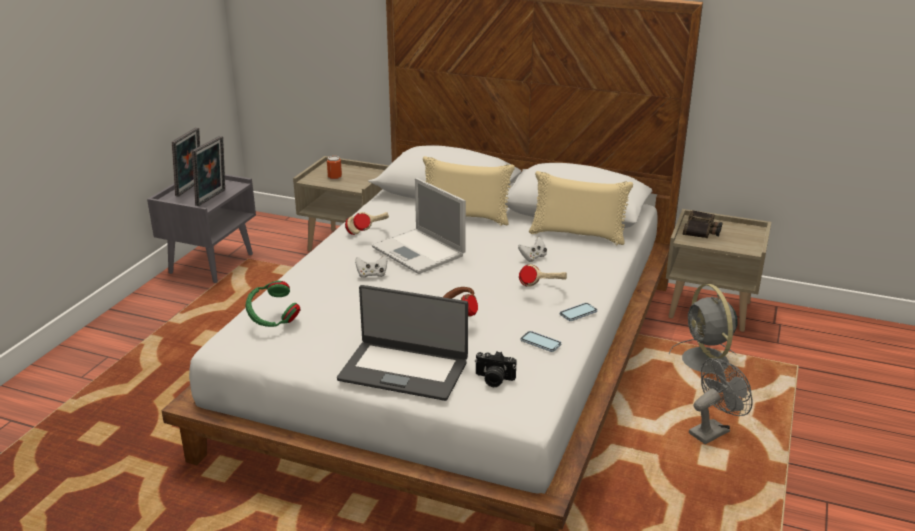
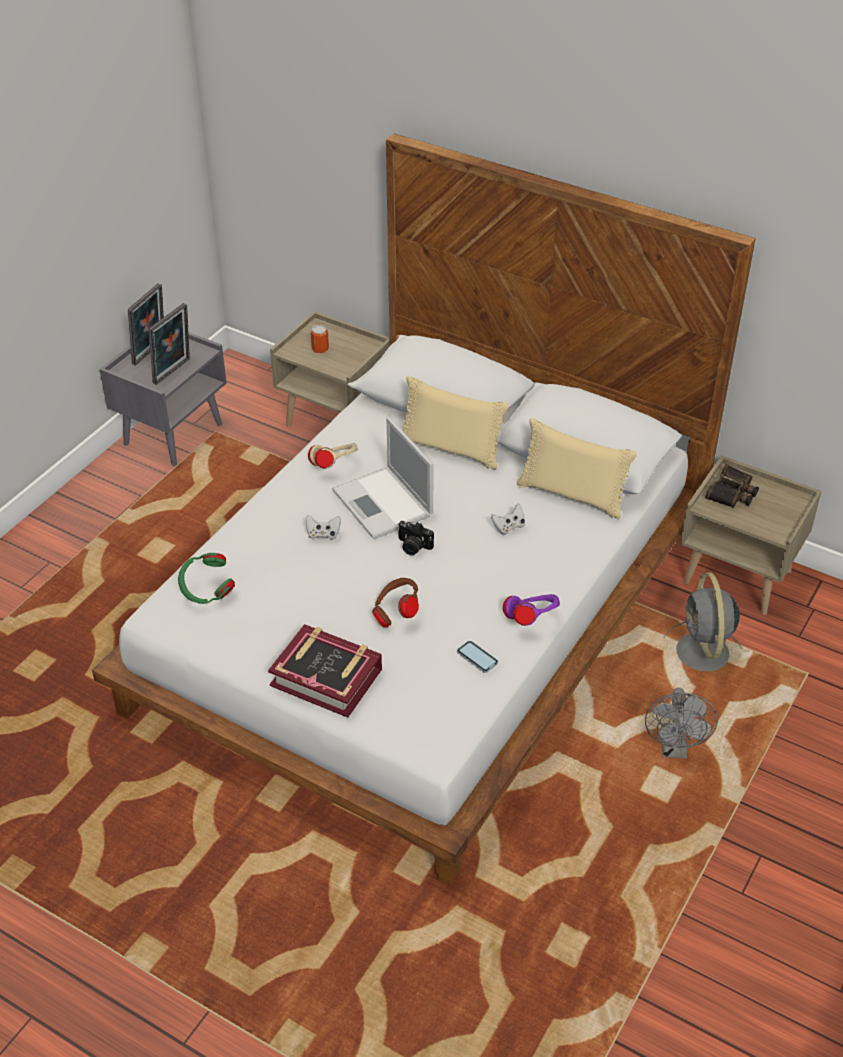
camera: 10 degrees right, 15 degrees up
(404, 370) = (326, 677): laptop -> book
(493, 379) = (414, 702): camera -> camera (413, 546)
(542, 290) = (502, 580): beige headphones -> none
(578, 313) = (531, 619): phone -> purple headphones
(713, 430) = (674, 749): grey fan -> grey fan turned 120 degrees clockwise

